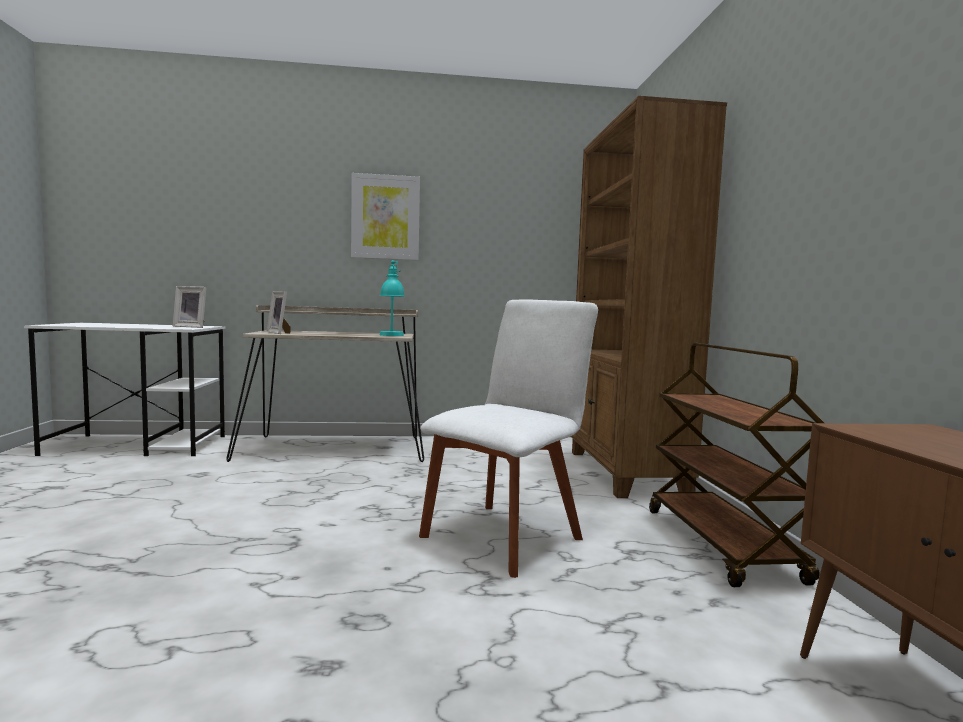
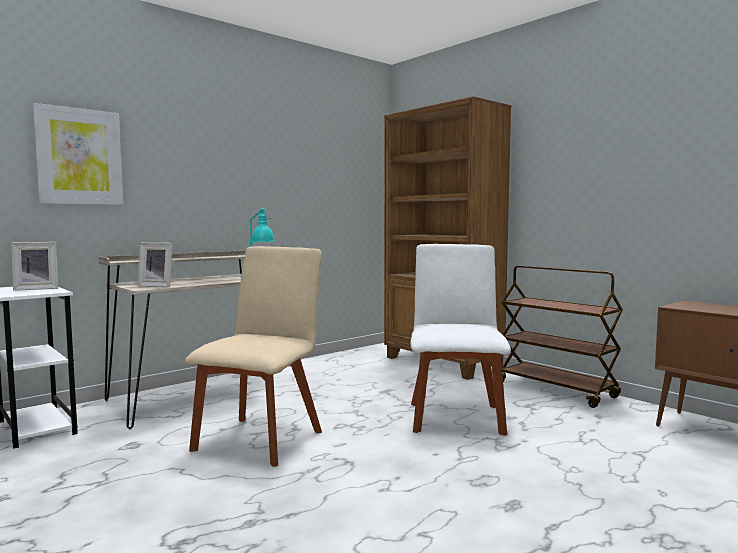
camera: 35 degrees left, 0 degrees up
(286, 497) = (261, 438): none -> beige chair
(385, 217) = (213, 162): picture -> picture (79, 156)

